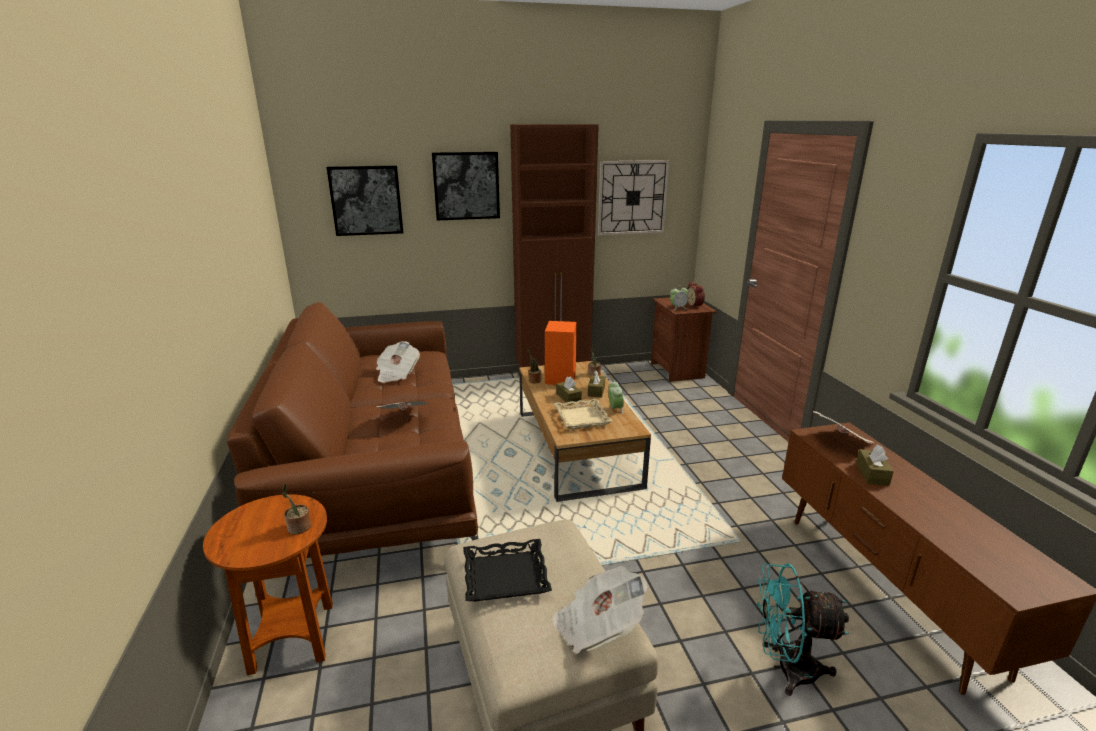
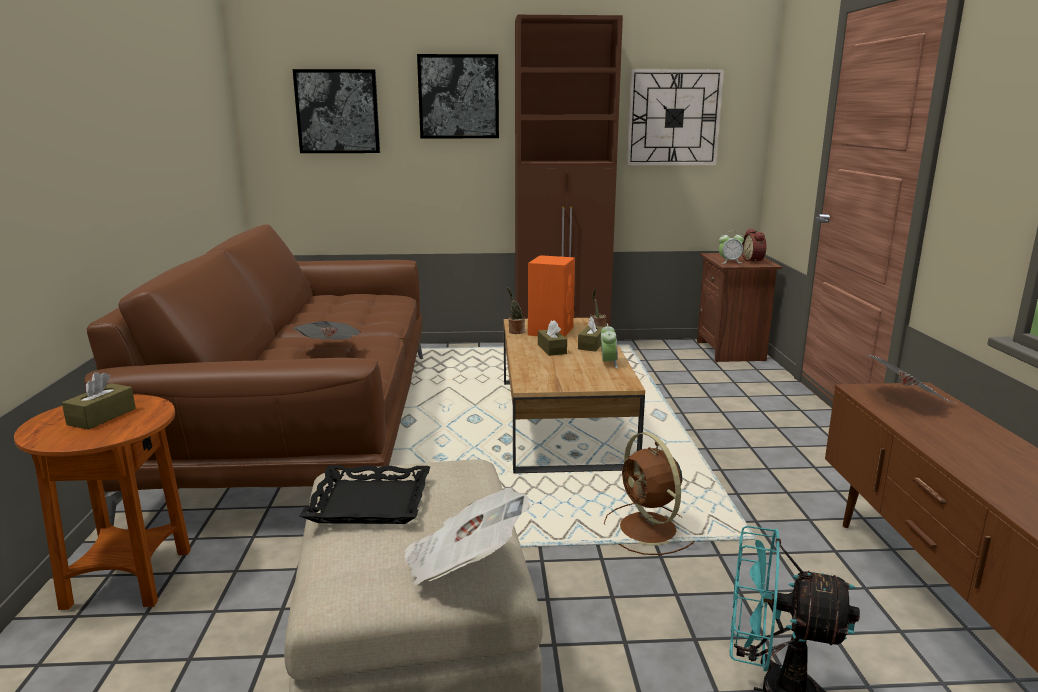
camera: 10 degrees right, 5 degrees down
(299, 528) = (132, 423): potted plant -> none
(397, 374) = (344, 311): newspaper -> none
(581, 418) = (559, 369): beige tray -> none
(668, 542) = (649, 530): none -> brown fan
(872, 474) = (939, 435): brown tissue box -> brown tissue box (102, 417)

